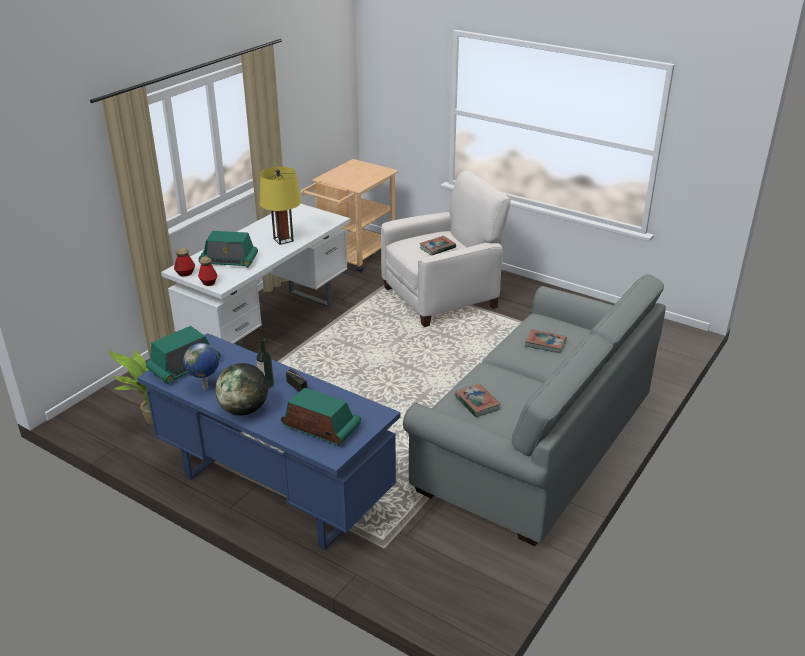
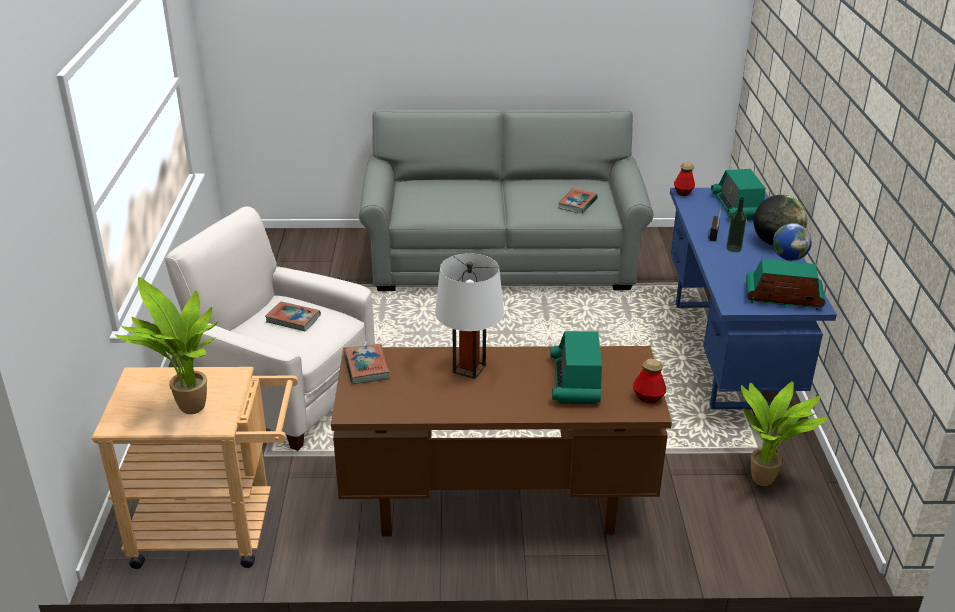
camera: 125 degrees left, 0 degrees up
(208, 282) = (641, 367): bottle -> bottle (683, 192)
(229, 261) = (575, 381): radio -> radio turned 150 degrees counterclockwise
(268, 326) = (495, 506): white desk -> brown desk
(283, 240) = (469, 368): yellow table lamp -> white table lamp
(343, 175) = (188, 410): none -> potted plant
(545, 343) = (451, 200): book -> book (366, 367)

